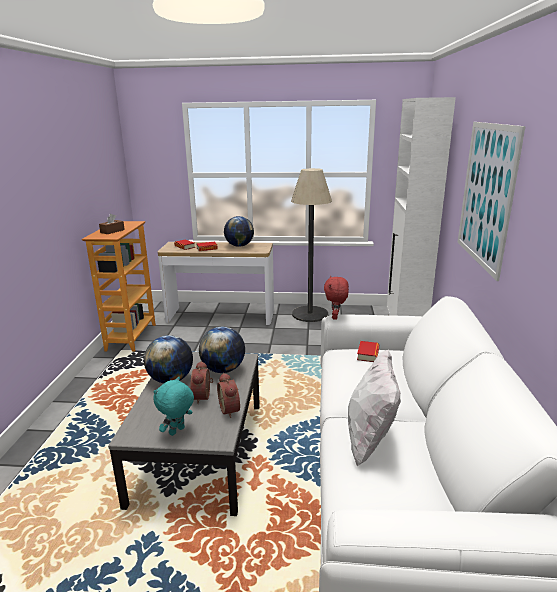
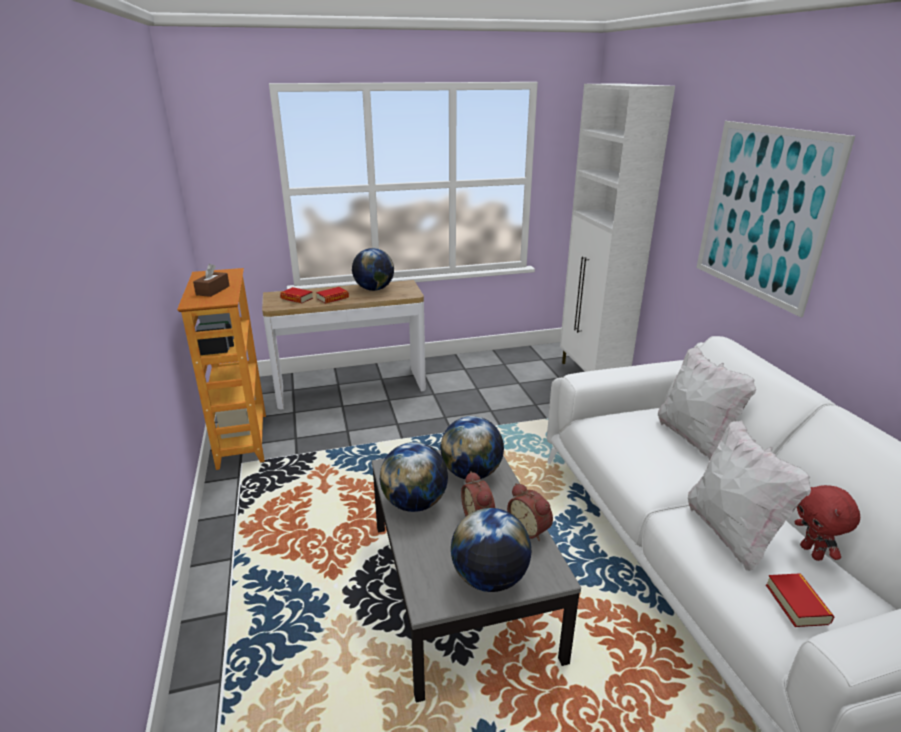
camera: 20 degrees left, 5 degrees up
(177, 431) = (489, 578): turquoise plush toy -> globe
(310, 314) = (465, 368): floor lamp -> none
(335, 317) = (578, 378): red plush toy -> red plush toy (812, 553)
(368, 354) = (634, 420): book -> book (797, 604)
(404, 374) = (694, 438): none -> white pillow

